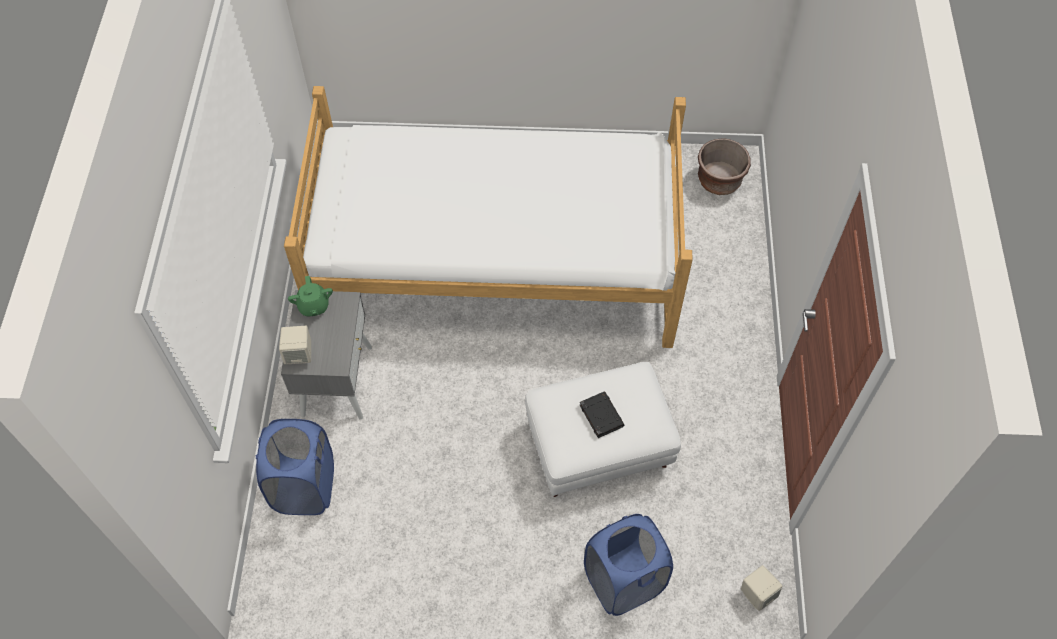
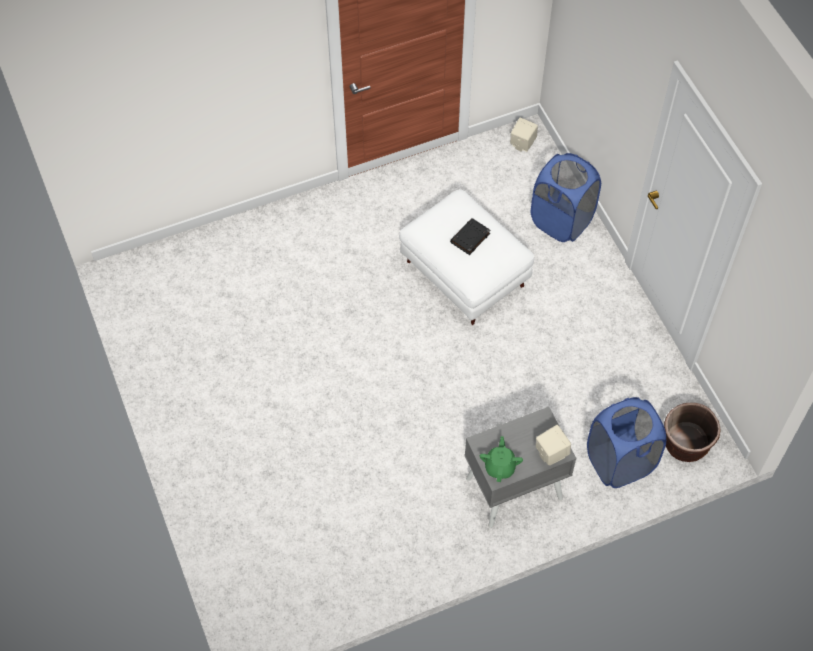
camera: 115 degrees left, 0 degrees up
(313, 306) = (500, 467): green teapot -> green teapot turned 45 degrees counterclockwise
(496, 262) = (327, 417): bed -> none
(719, 180) = (152, 277): brown planter -> brown planter (686, 443)

